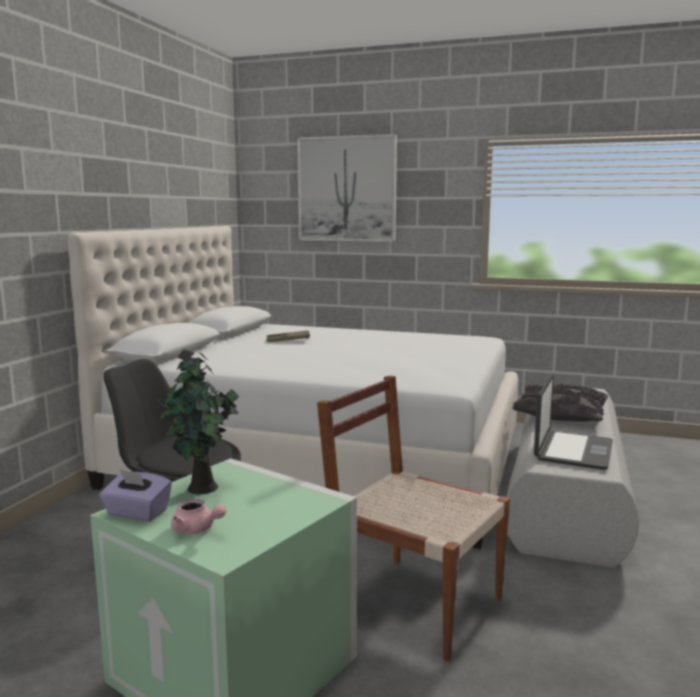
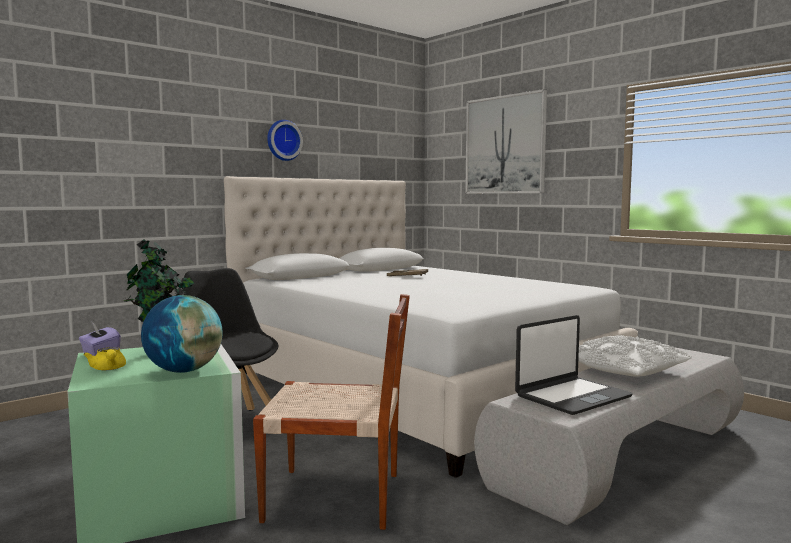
camera: 30 degrees right, 5 degrees down
(118, 181) = (283, 140): none -> wall clock
(197, 530) = (108, 369): pink teapot -> yellow teapot
(293, 510) = (184, 371): none -> globe
(413, 603) = (338, 498): chair -> chair turned 120 degrees clockwise
(560, 415) = (623, 370): black pillow -> white pillow

